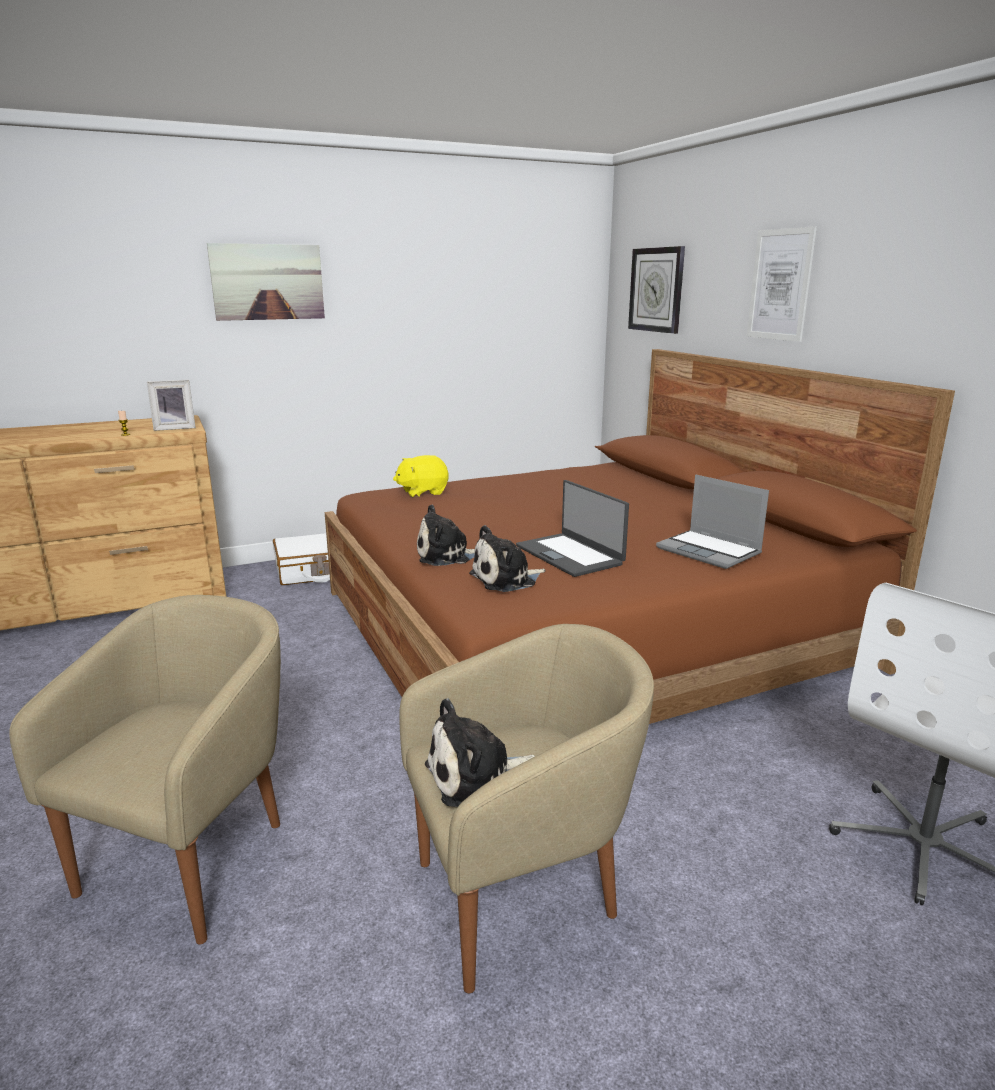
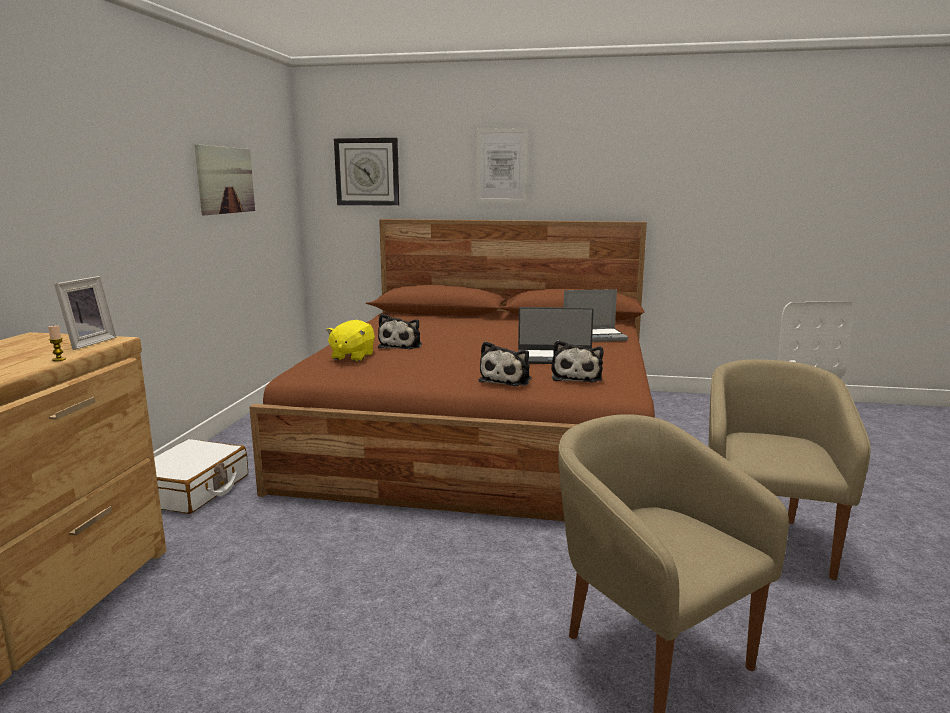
camera: 55 degrees left, 5 degrees down
(267, 282) = (79, 155): picture -> picture (225, 180)
(477, 777) = (781, 459): plush toy -> plush toy (402, 346)

